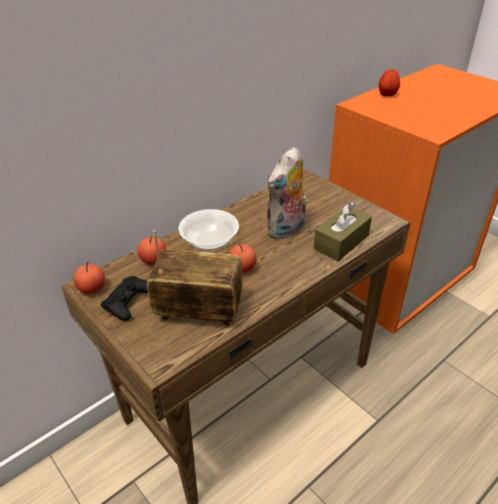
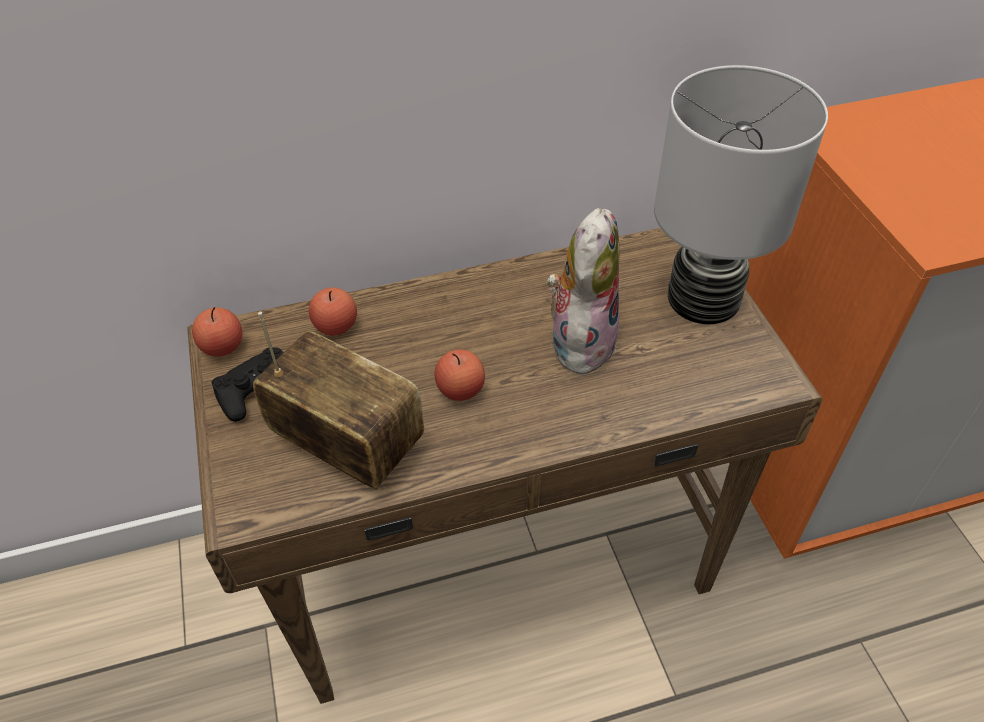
camera: 25 degrees right, 10 degrees up
(210, 241) = (441, 319): bowl -> none
(287, 230) = (580, 340): plush toy -> plush toy turned 135 degrees clockwise
(331, 198) = (703, 299): none -> grey table lamp
(341, 242) = (660, 396): brown tissue box -> none
(387, 95) = (905, 118): apple -> none

